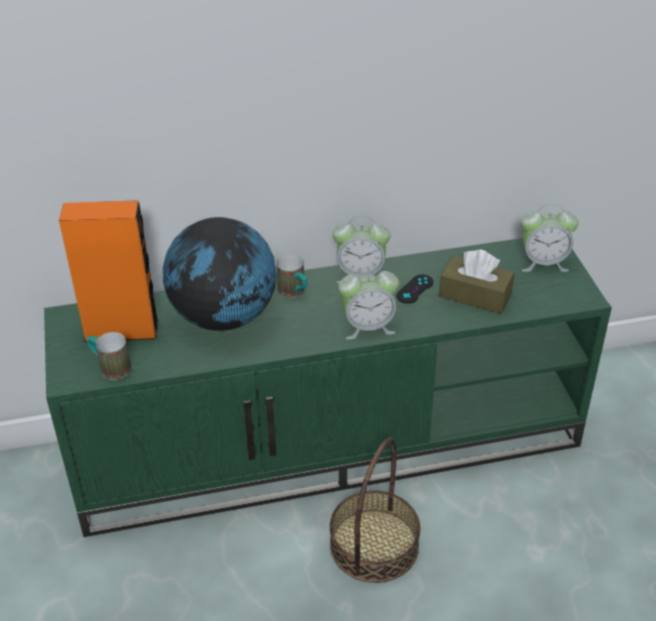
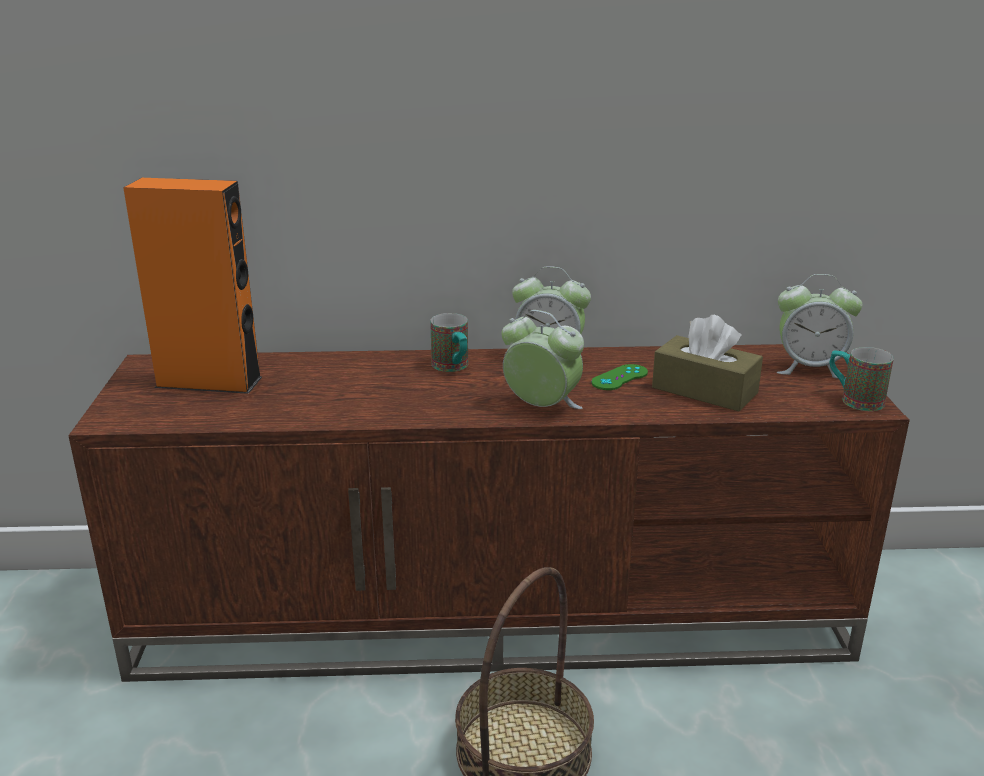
camera: 10 degrees right, 15 degrees down
(110, 367) = (171, 414): mug -> mug (853, 400)
(224, 317) = (349, 381): globe -> none
(330, 444) = (495, 613): green tv stand -> brown tv stand
(368, 327) = (541, 407): alarm clock -> alarm clock turned 150 degrees counterclockwise
(415, 289) = (619, 378): black game controller -> green game controller

